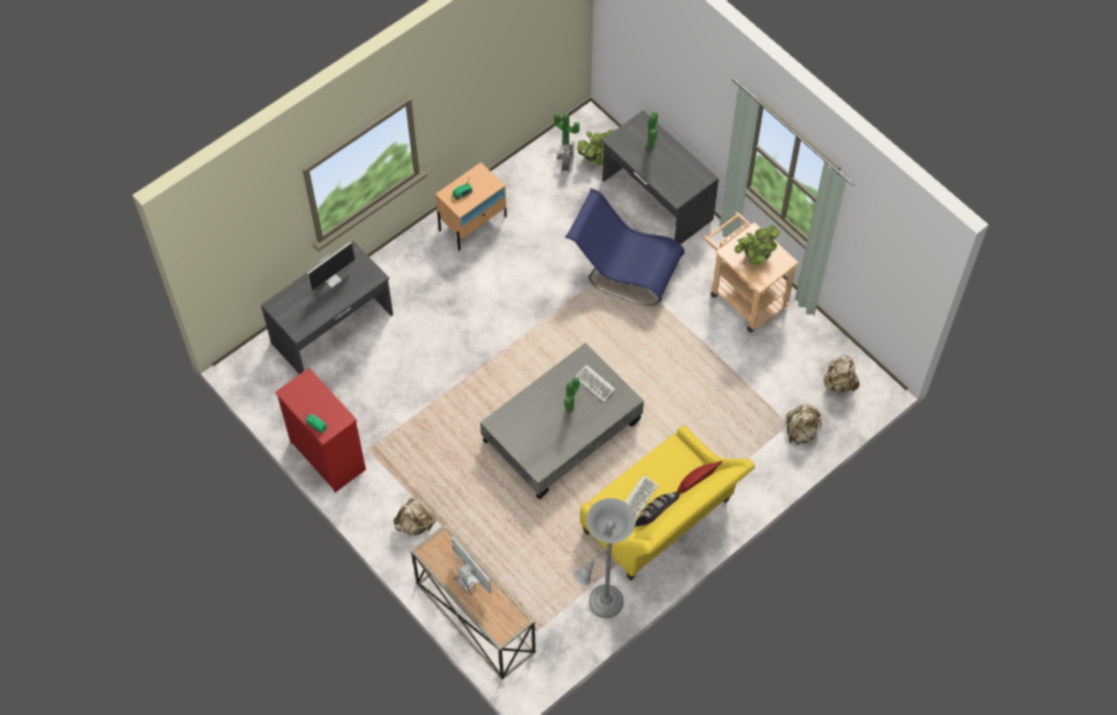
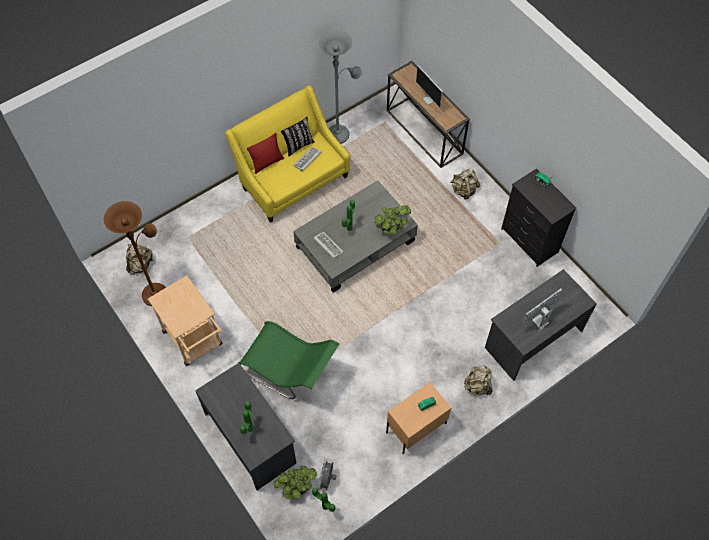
camera: 175 degrees left, 0 degrees up
(328, 455) = (529, 241): red dresser -> black dresser
(624, 271) = (290, 371): blue chair -> green chair
(755, 257) = (182, 305): potted plant -> potted plant (391, 228)
(801, 431) = (179, 231): beige backpack -> beige backpack (477, 386)
(808, 350) = (156, 292): none -> brown floor lamp

